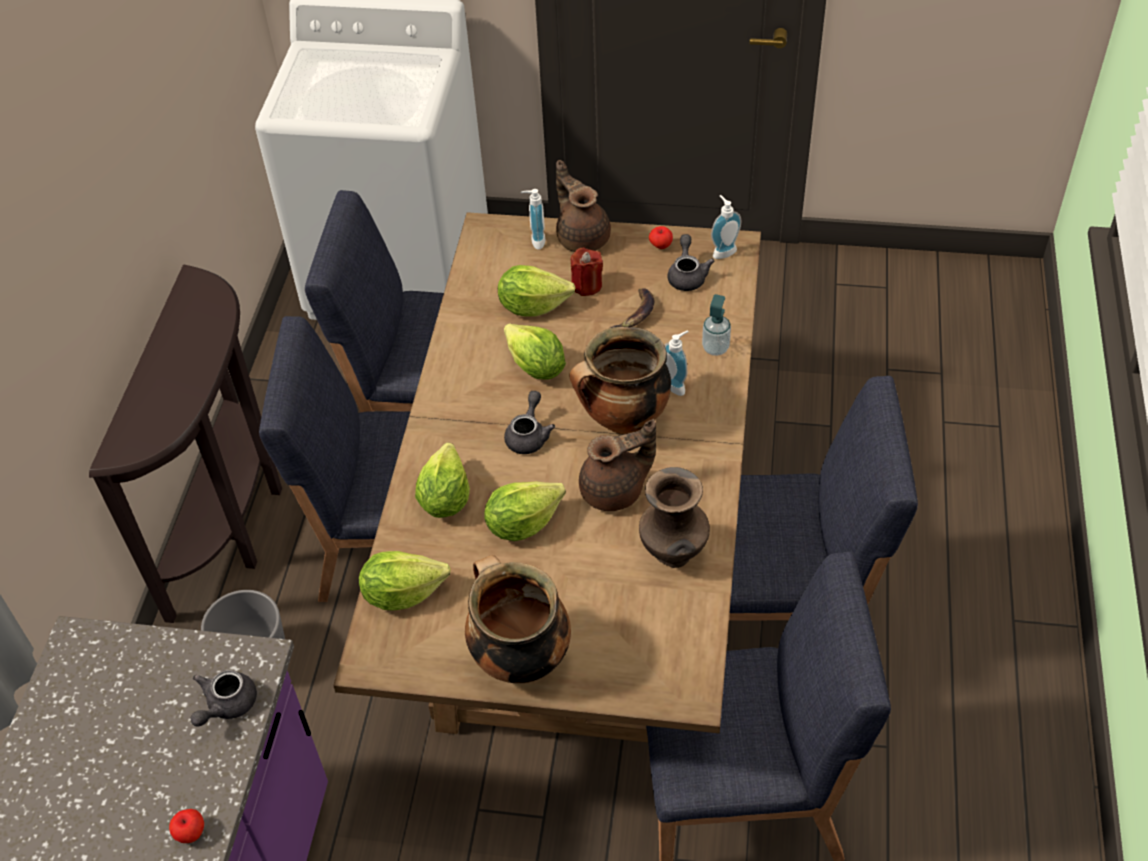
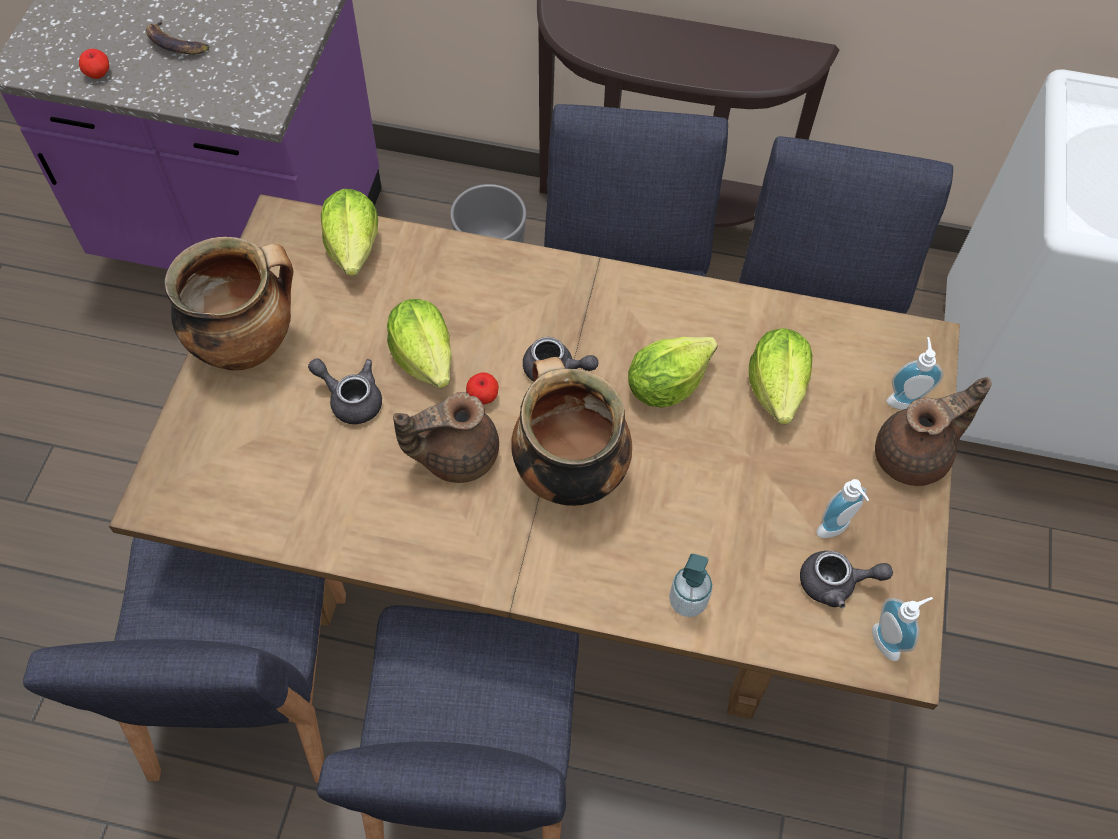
camera: 90 degrees right, 10 degrees up
(226, 705) = (218, 91): grey teapot -> grey teapot (351, 399)
(445, 498) = (473, 287): lettuce -> none
(587, 285) = (815, 453): red candle -> none
(615, 491) = (455, 454): brown teapot -> brown teapot turned 90 degrees clockwise
(637, 313) = (759, 509): banana -> banana (175, 44)
(660, 246) = (899, 555): apple -> apple (483, 396)
(674, 555) = (347, 507): brown vase -> none
(677, 385) = (622, 544): soap dispenser -> soap dispenser (836, 530)

